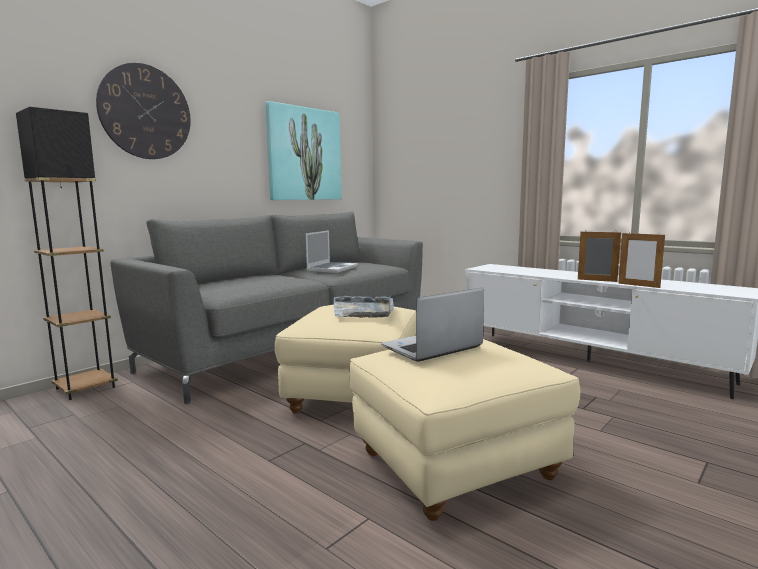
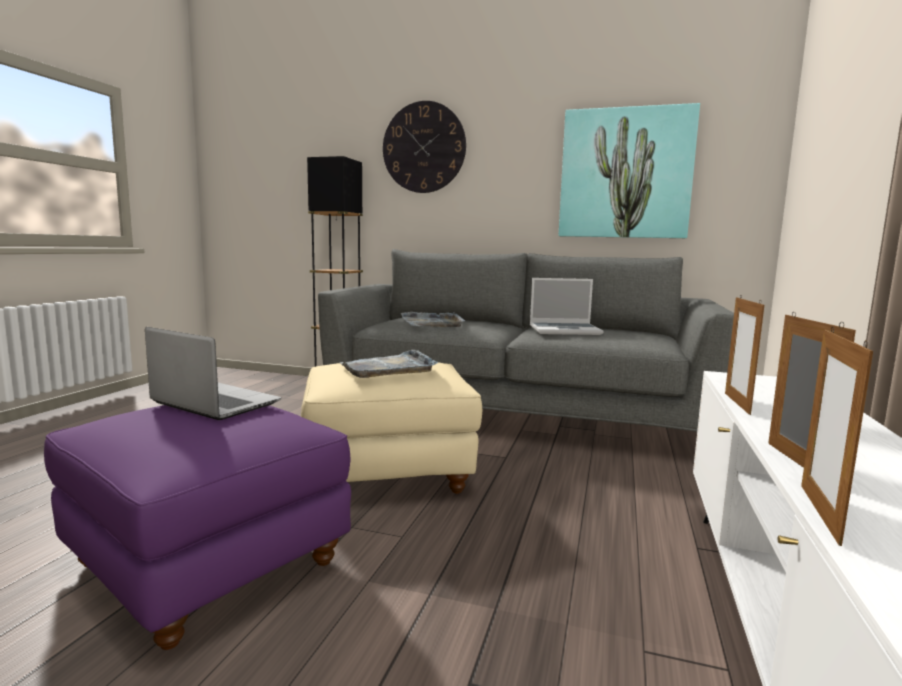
camera: 65 degrees right, 0 degrees up
(248, 282) = (433, 323): none -> grey tray
(456, 467) = (206, 565): beige ottoman -> purple ottoman
(525, 274) = (737, 403): none -> picture frame

